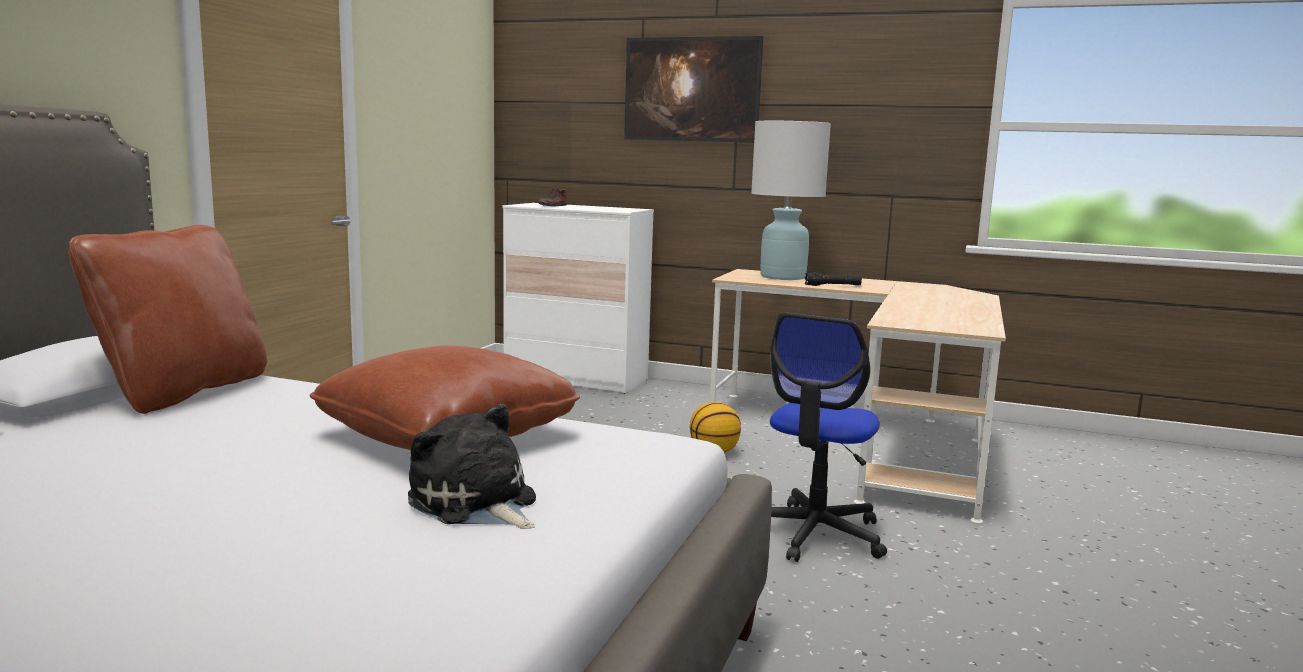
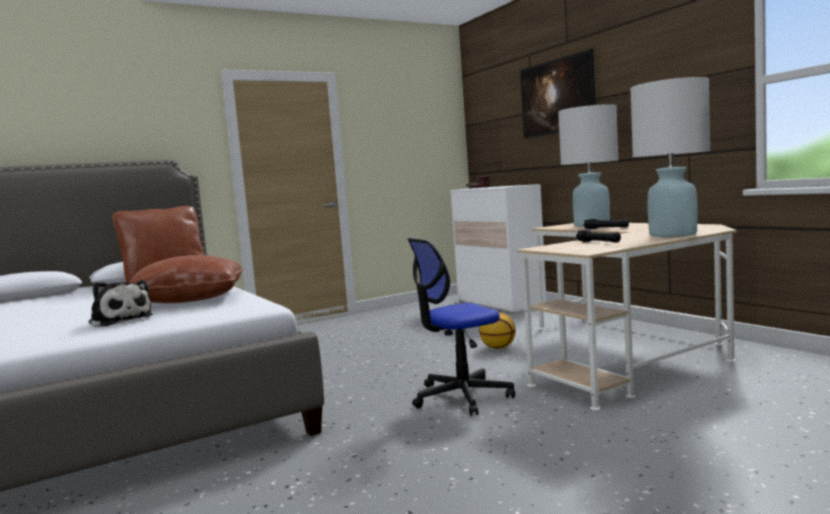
camera: 40 degrees right, 5 degrees down
(475, 504) = (120, 320): plush toy -> plush toy turned 135 degrees clockwise
(927, 313) = (598, 242): none -> black flashlight
(963, 301) = (673, 234): none -> white table lamp

